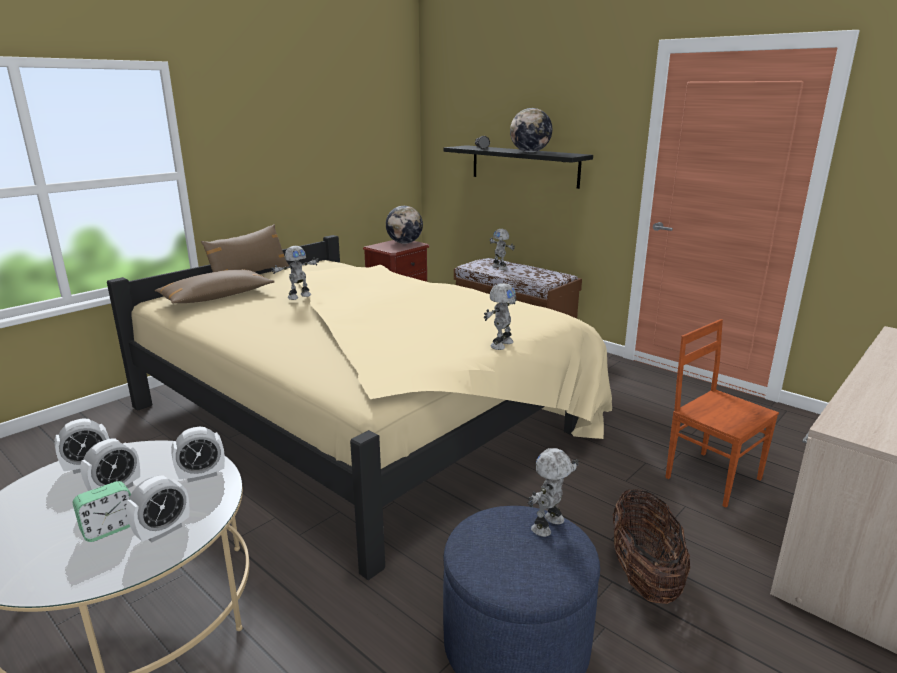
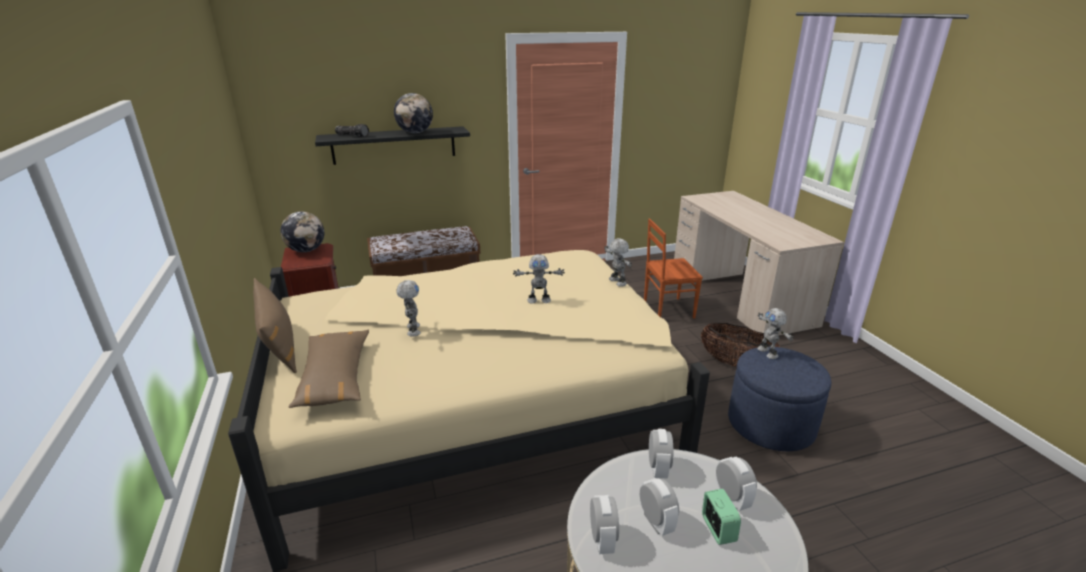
camera: 60 degrees left, 5 degrees up
(500, 267) = (410, 240): toy robot -> toy robot (539, 300)

